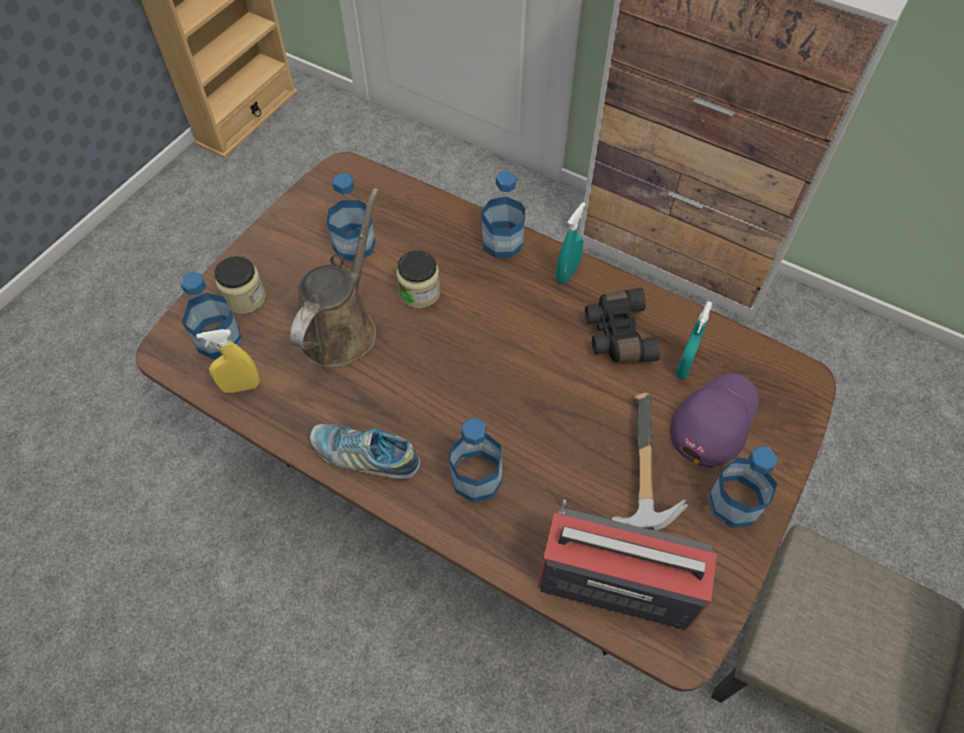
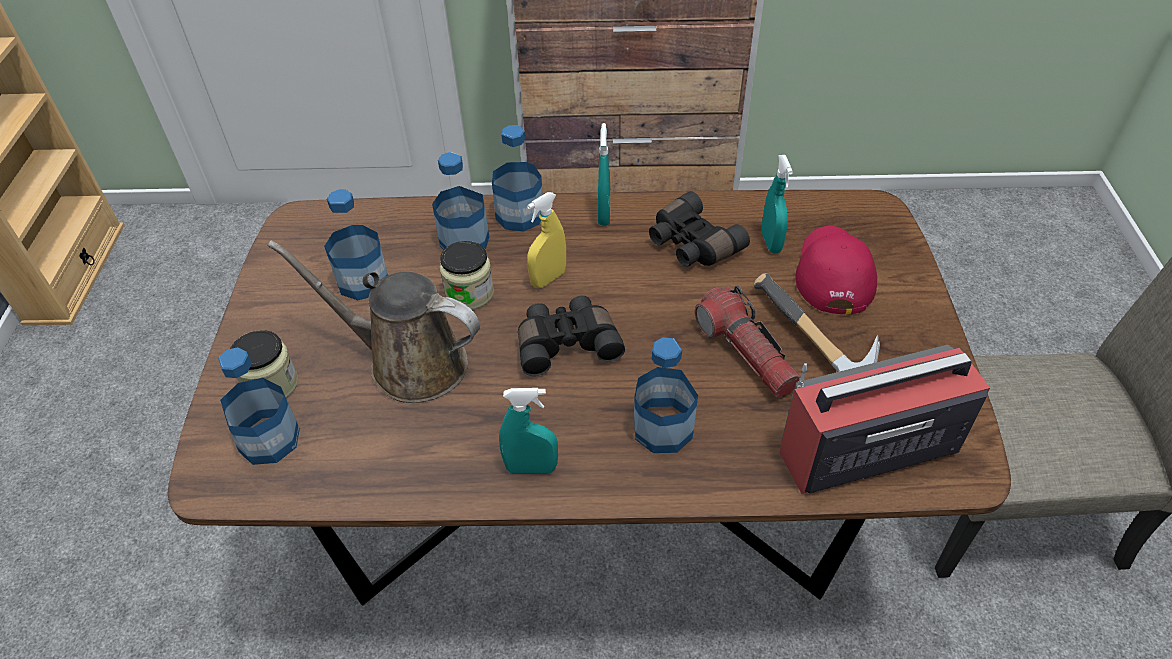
camera: 30 degrees left, 10 degrees down
(241, 387) = (334, 473): yellow spray bottle -> yellow spray bottle (548, 279)
(341, 328) = (409, 362): brown watering can -> brown watering can turned 60 degrees counterclockwise
(365, 456) = (531, 468): shoe -> turquoise spray bottle
(459, 371) = (567, 343): none -> black binoculars
(586, 452) = (746, 353): none -> flashlight
(714, 420) = (832, 273): purple cap -> red cap
(734, 503) = (905, 330): bottle -> bottle (464, 241)

